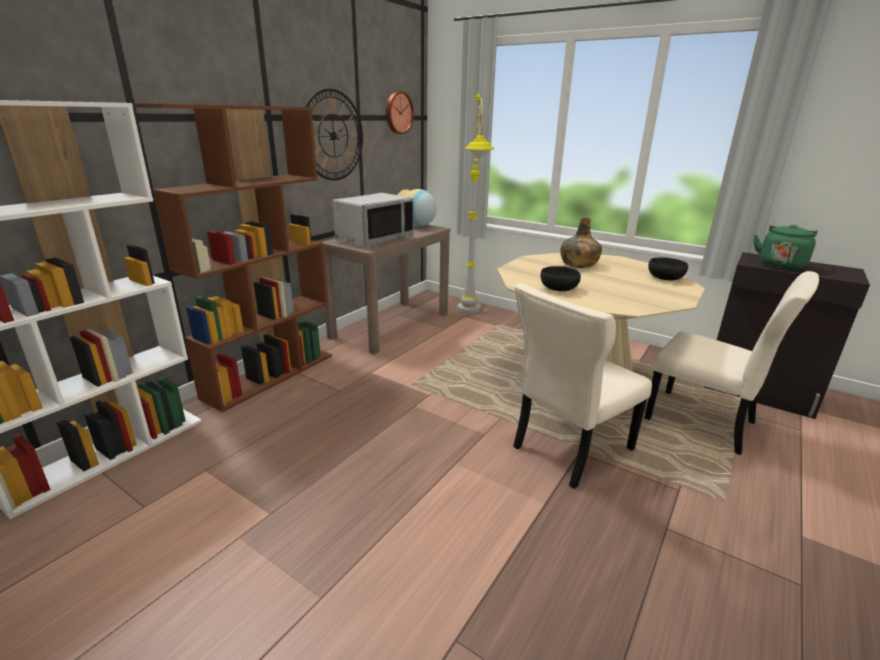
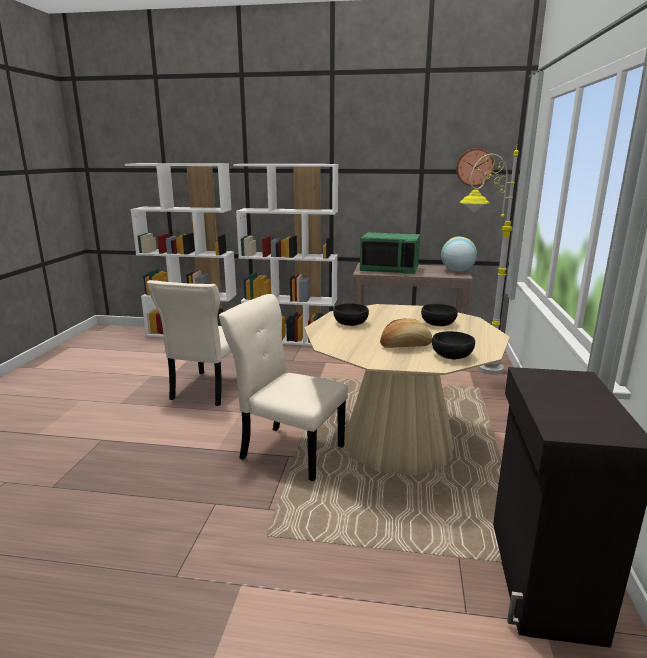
camera: 65 degrees right, 5 degrees down
(270, 375) = (291, 339): brown bookcase -> white bookcase
(333, 136) = (388, 185): wall clock -> none
(374, 239) = (389, 269): grey microwave -> green microwave
(578, 264) = (438, 323): green bottle -> black bowl
(637, 285) = (405, 346): none -> bread
(704, 422) = (404, 525): beige chair -> beige chair (207, 390)
(780, 264) = (557, 389): green kettle -> none

